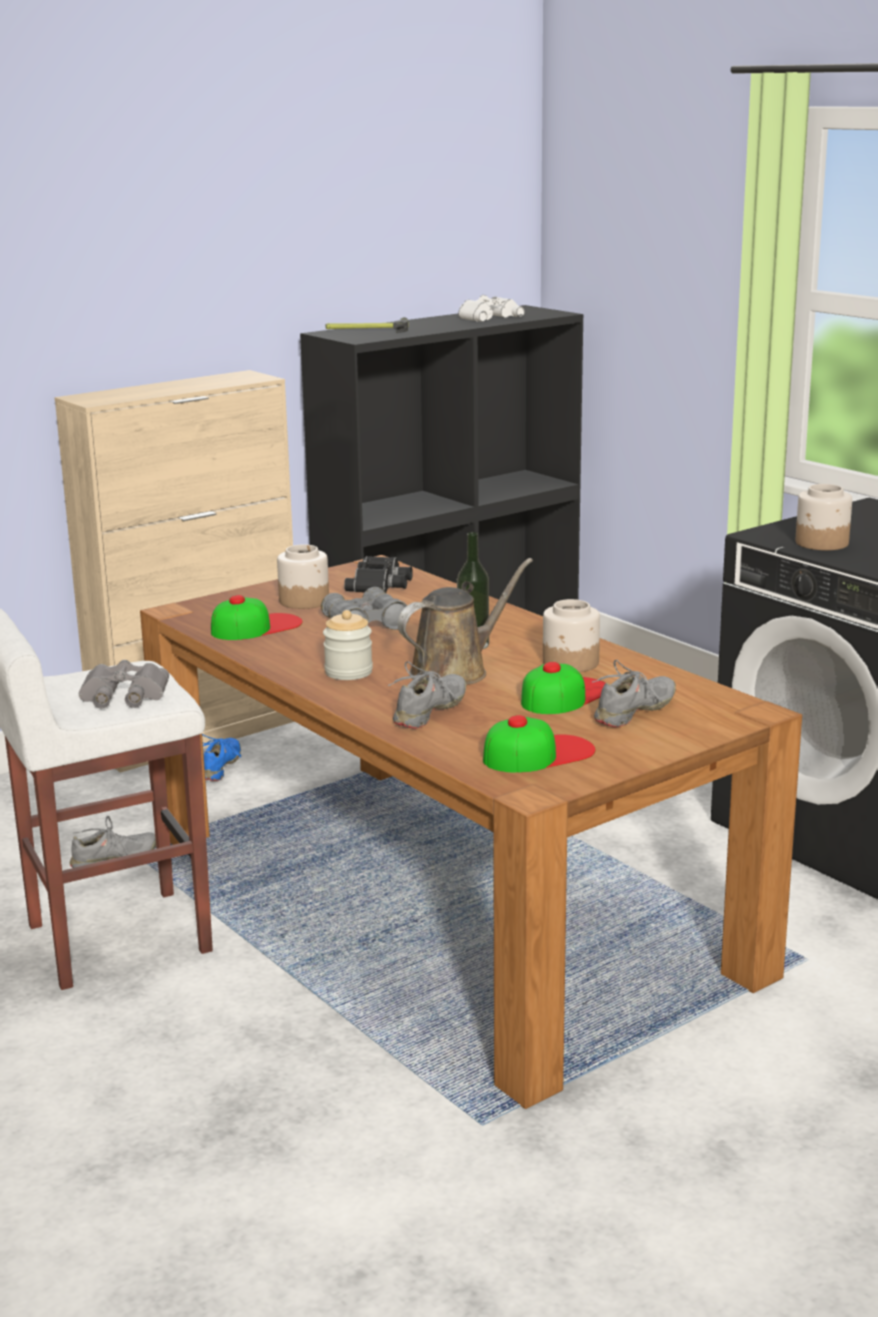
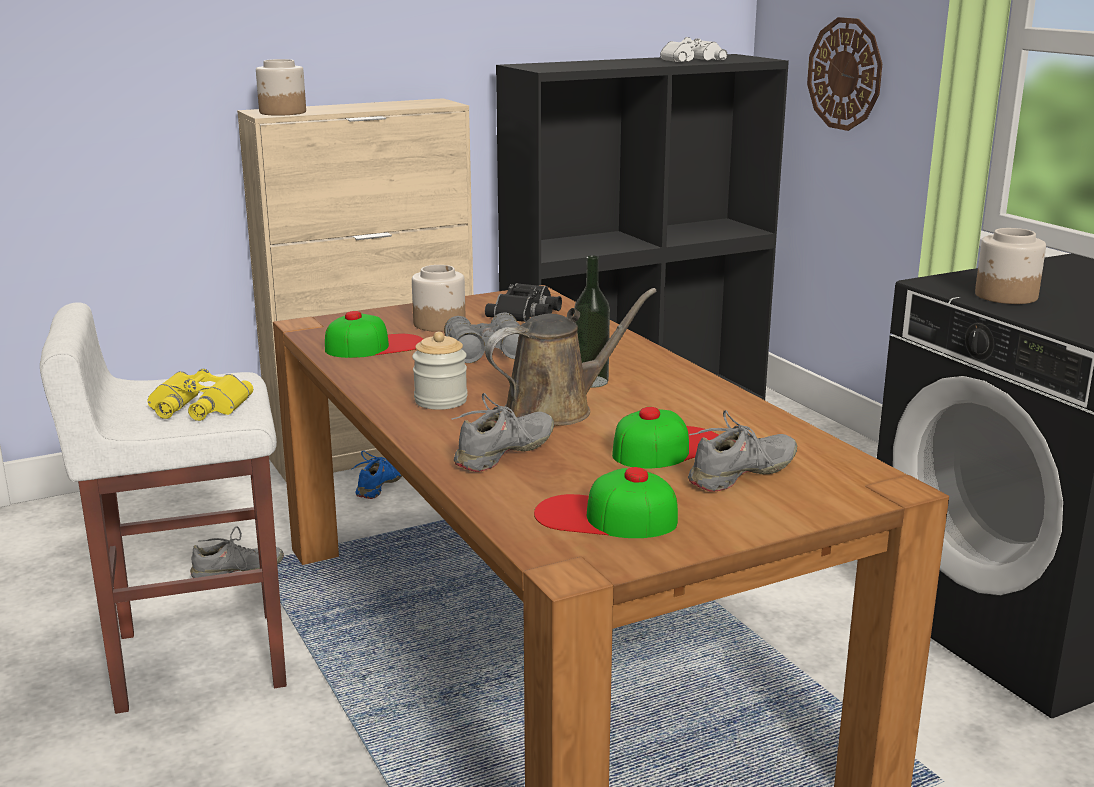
camera: 10 degrees right, 0 degrees up
(123, 696) = (197, 407): grey binoculars -> yellow binoculars
(367, 330) = (562, 64): hammer -> none
(538, 754) = (605, 517): cap -> cap turned 150 degrees counterclockwise
(571, 663) = (690, 410): jar -> jar (282, 112)
(639, 326) = (845, 74): none -> wall clock

